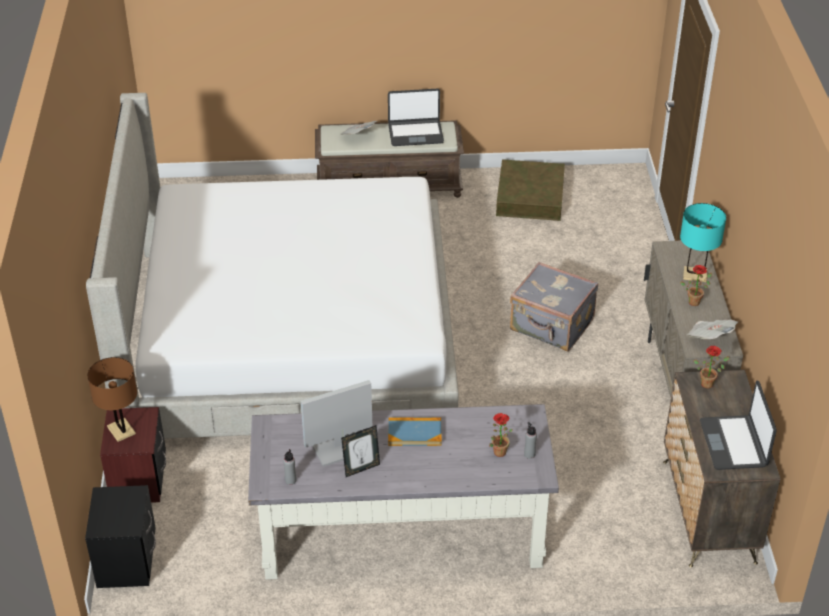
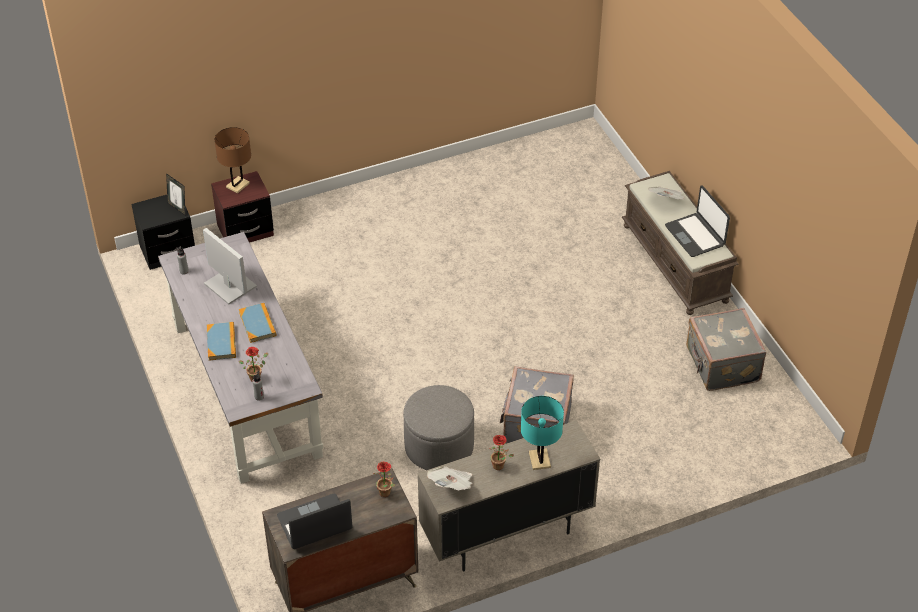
camera: 70 degrees right, 5 degrees up
(290, 339) = (433, 262): bed -> none
(361, 468) = (209, 305): picture frame -> picture frame (178, 208)
(429, 469) = (221, 342): none -> book
(530, 197) = (721, 365): brown storage box -> grey suitcase
(552, 398) = (439, 446): none -> grey ottoman

